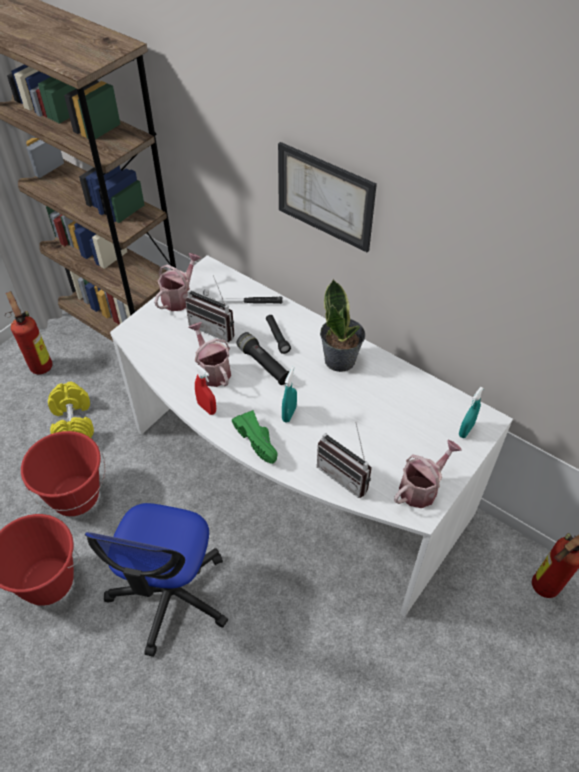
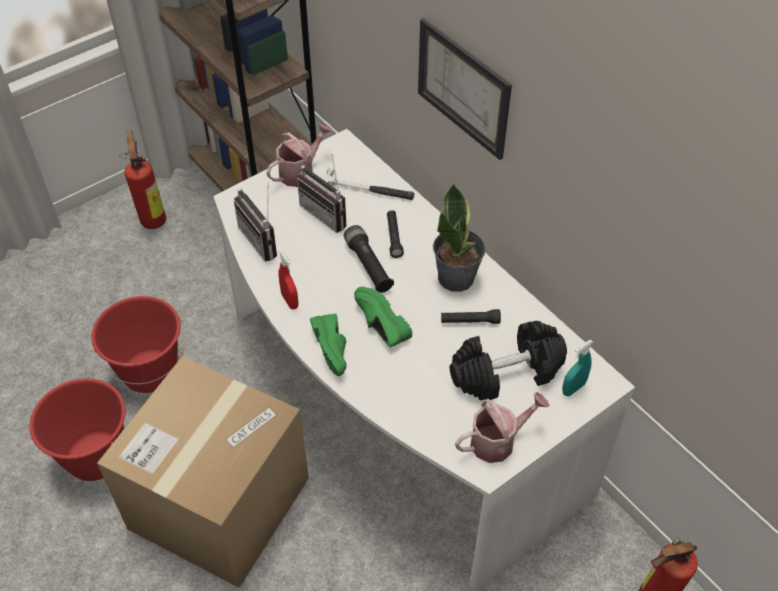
camera: 15 degrees right, 0 degrees up
(74, 424) = (170, 292): yellow dumbbell -> none
(170, 595) = (219, 503): office chair -> cardboard box
(212, 370) = (309, 260): watering can -> none
(289, 414) = (377, 327): turquoise spray bottle -> green shoe
(347, 475) = (418, 407): radio -> radio (264, 240)
(364, 393) = (470, 321): none -> black flashlight
(408, 430) = (506, 373): none -> black dumbbell

